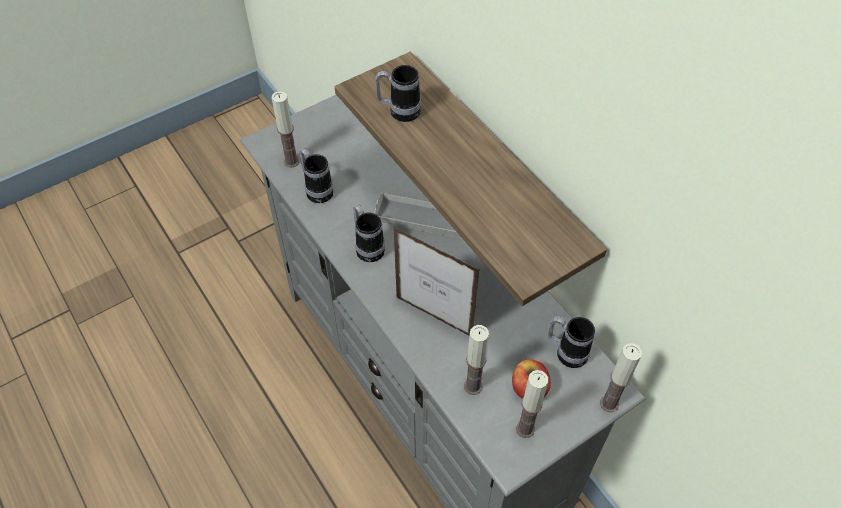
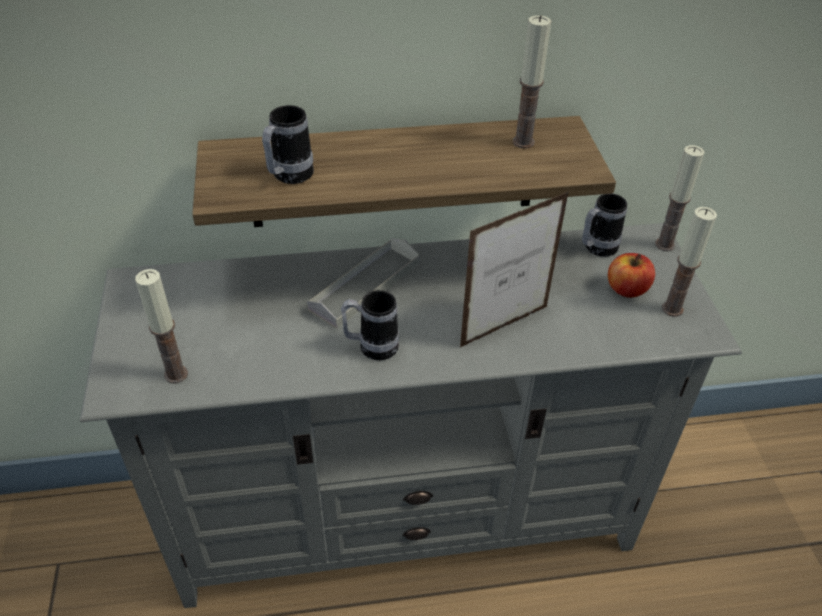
camera: 65 degrees left, 10 degrees down
(317, 189) = (245, 364): mug -> none
(473, 386) = (607, 328): candle -> candle (523, 142)

